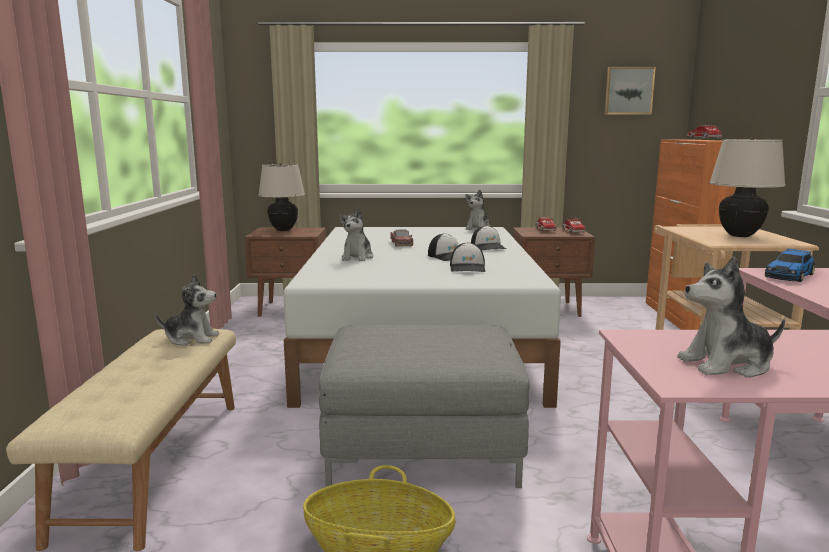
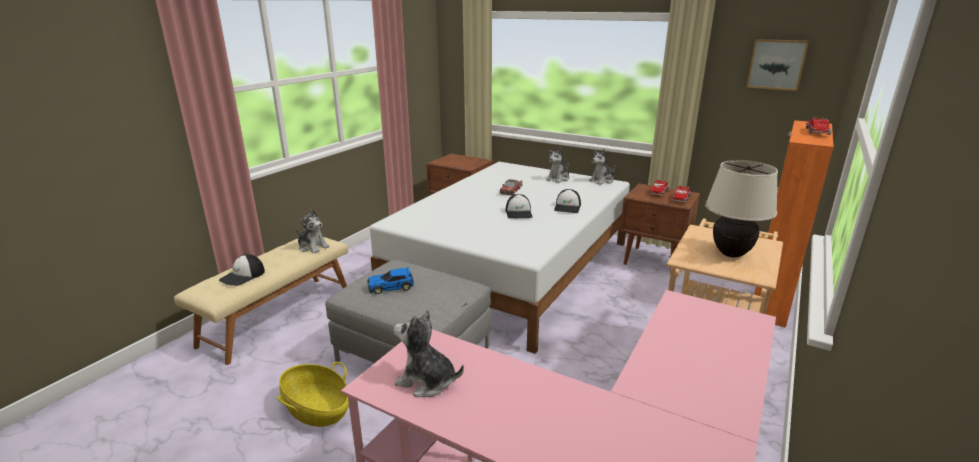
camera: 30 degrees right, 10 degrees up
(283, 230) = (460, 159): beige table lamp -> none
(357, 257) = (456, 202): plush toy -> plush toy (558, 179)
(468, 268) = (510, 229): cap -> cap (243, 276)
(789, 276) = (689, 312): toy car -> toy car (392, 287)

